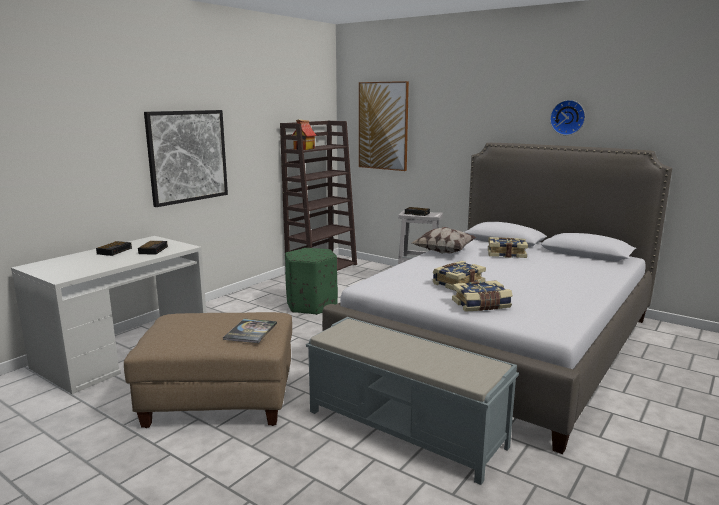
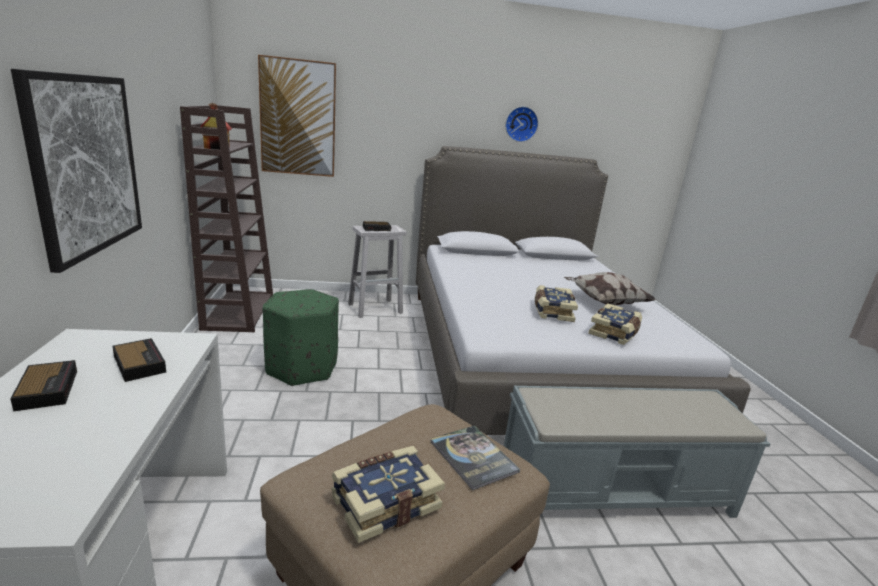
camera: 45 degrees left, 5 degrees up
(443, 252) = (460, 273): pillow -> pillow (604, 302)
(506, 254) = (510, 266): book -> book (385, 502)

